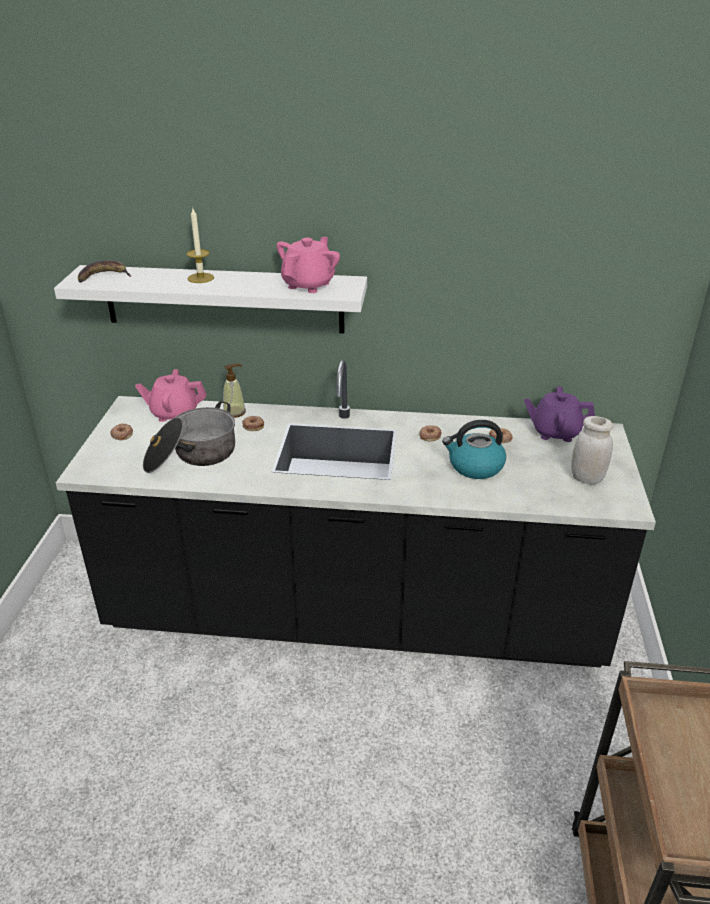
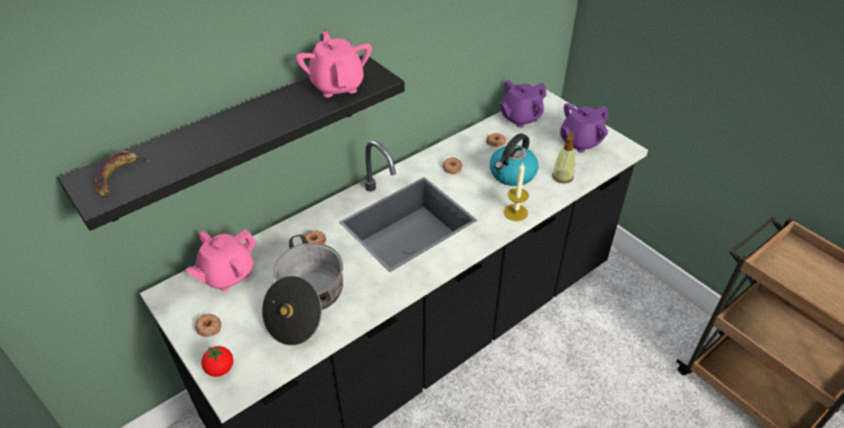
camera: 45 degrees left, 10 degrees up
(94, 459) = (220, 369): none -> tomato
(200, 278) = (227, 126): candle -> candle (515, 212)
(223, 299) = (235, 136): white shelf -> black shelf
(234, 412) = (279, 239): soap dispenser -> soap dispenser (562, 176)
(586, 478) = (580, 142): white jar -> purple teapot

